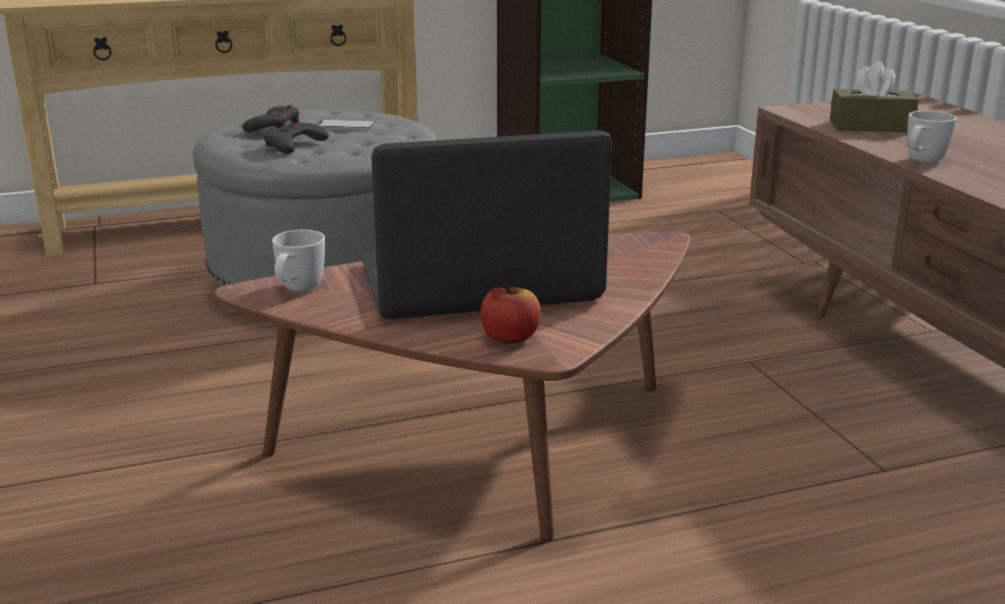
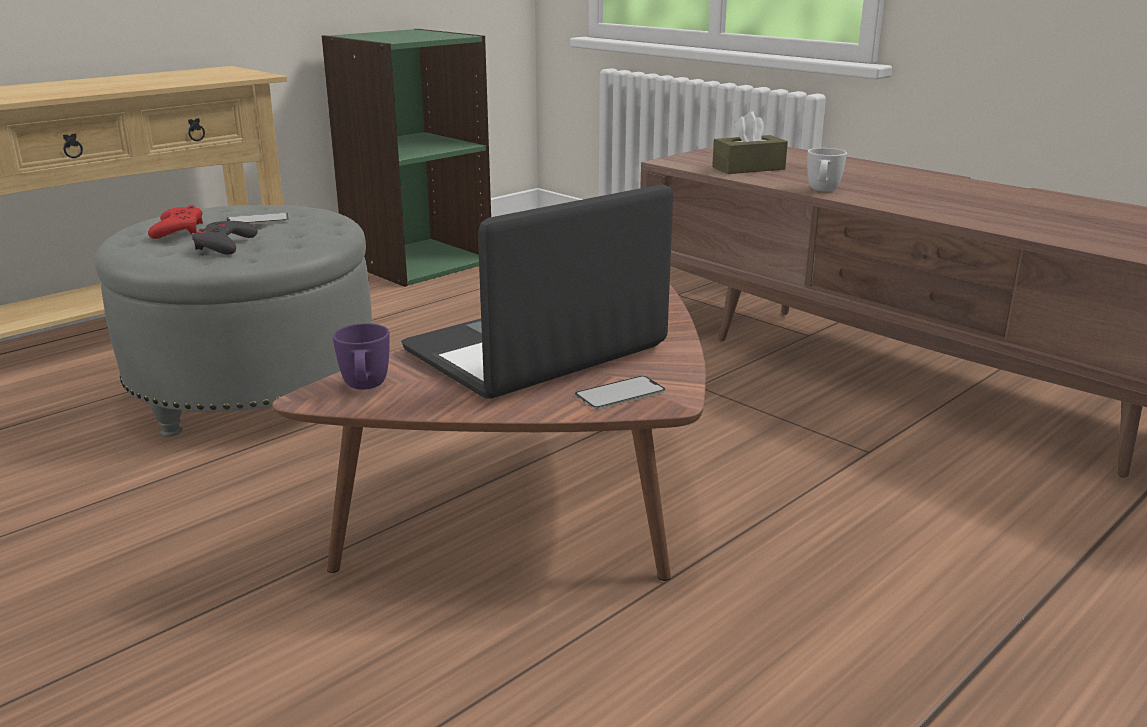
camera: 25 degrees left, 0 degrees up
(274, 126) = (178, 229): grey game controller -> red game controller
(297, 290) = (365, 389): white mug -> purple mug
(510, 337) = (620, 393): apple -> phone

